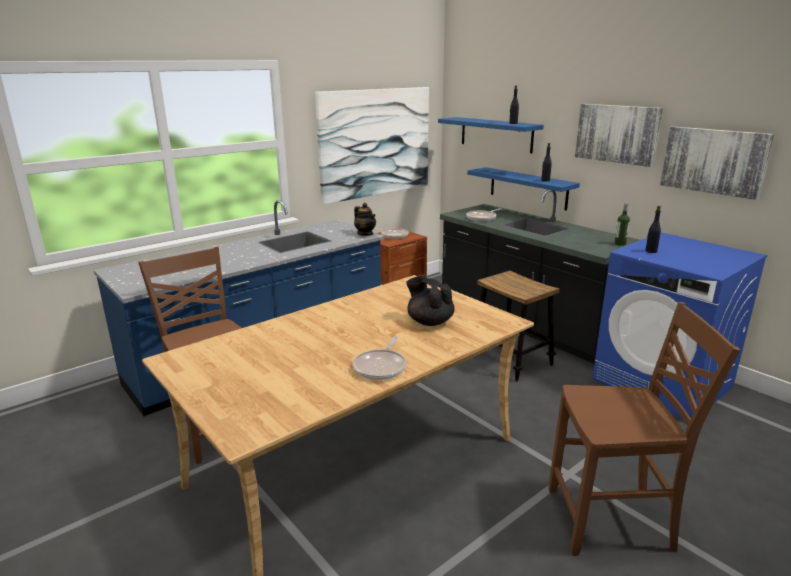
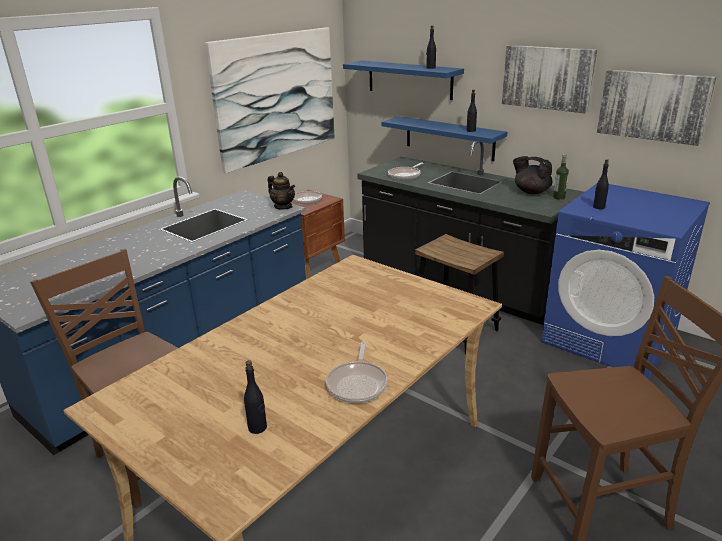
camera: 10 degrees left, 5 degrees up
(286, 387) = (258, 427): none -> black bottle
(429, 322) = (391, 315): black teapot -> black teapot (531, 192)

